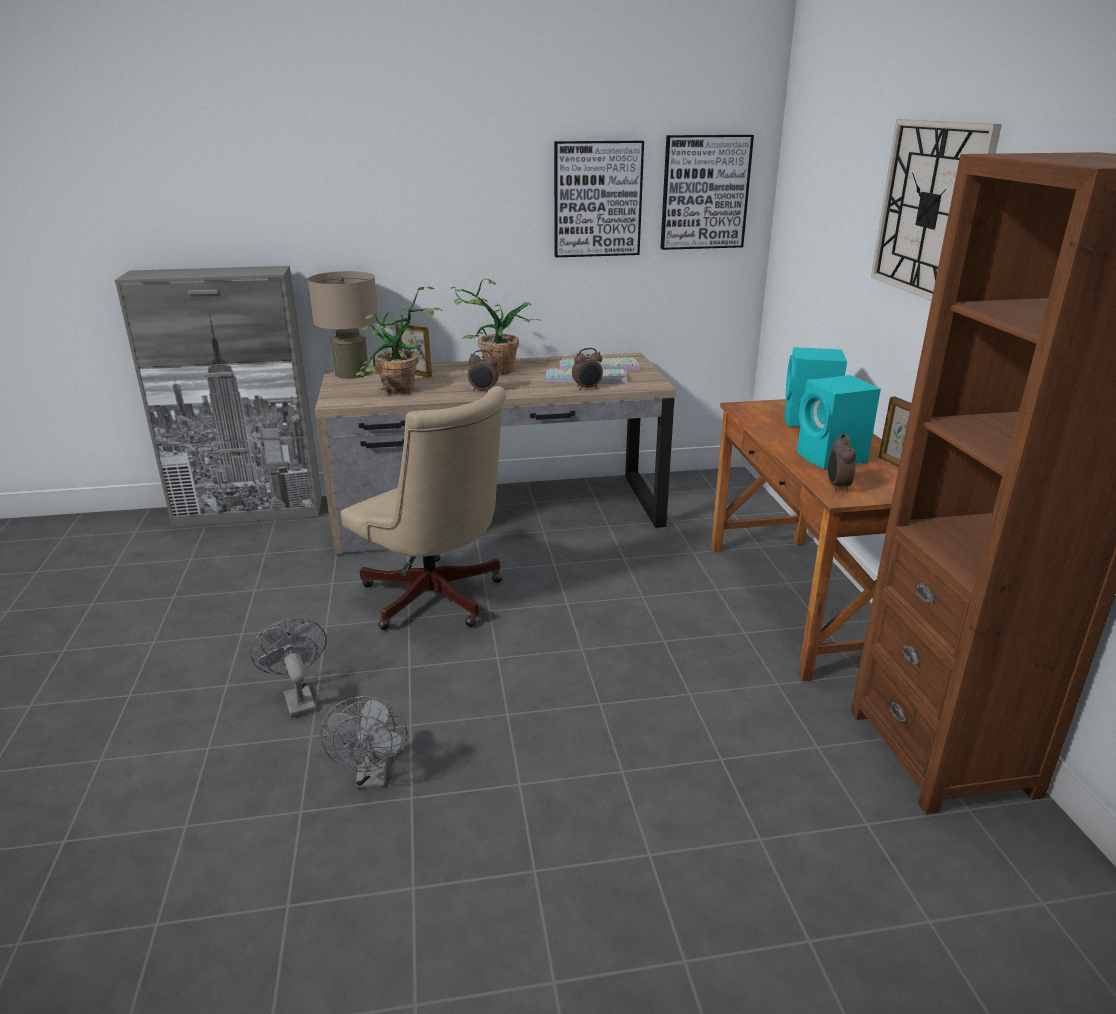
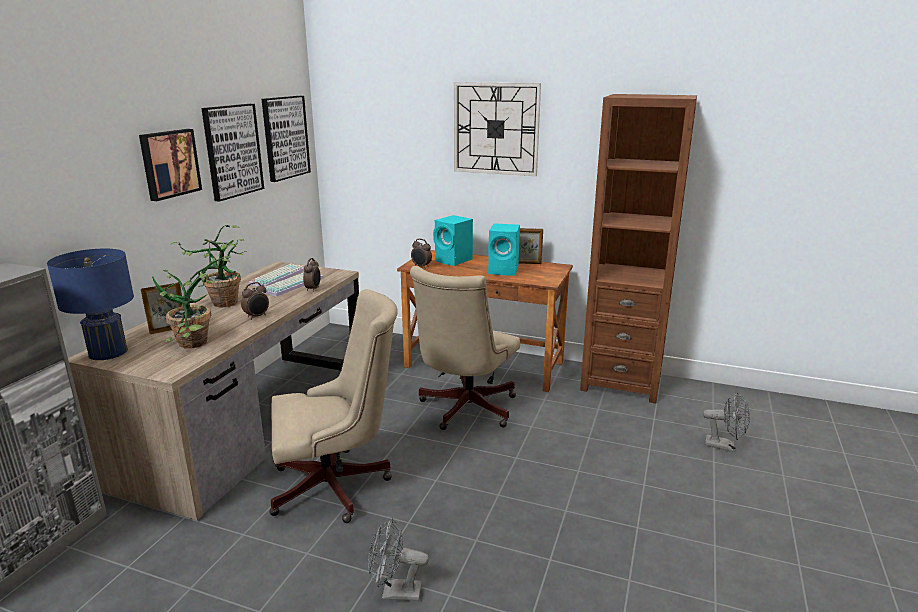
camera: 60 degrees left, 5 degrees down
(352, 373) = (108, 352): beige table lamp -> blue table lamp
(372, 777) = (518, 572): grey fan -> grey fan (724, 446)
(493, 202) = (169, 163): none -> picture
(665, 625) = (464, 410): none -> beige office chair
(837, 487) = (537, 279): alarm clock -> alarm clock (421, 267)

